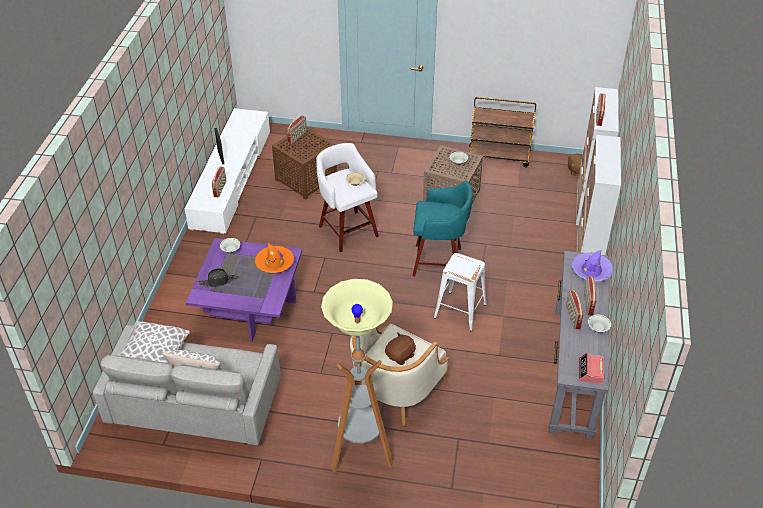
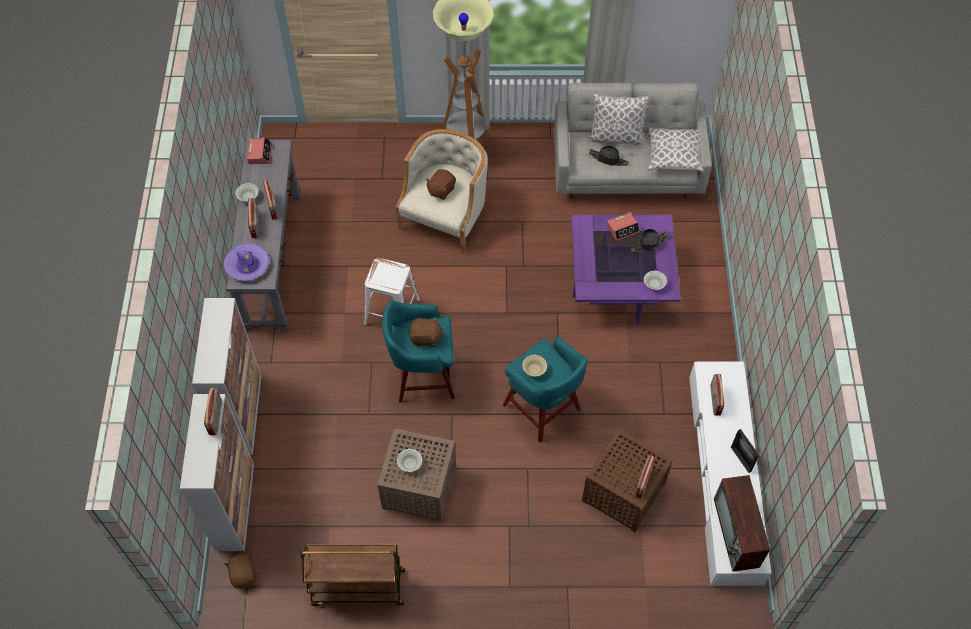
camera: 170 degrees right, 15 degrees up
(221, 361) = (608, 159): none -> black hat
(236, 296) = (623, 229): none -> alarm clock
(245, 125) = (737, 534): none -> television
(274, 263) = (599, 275): orange hat -> none
(347, 230) = (543, 409): white stool -> turquoise stool
(436, 212) = (426, 338): none -> brown plush toy

